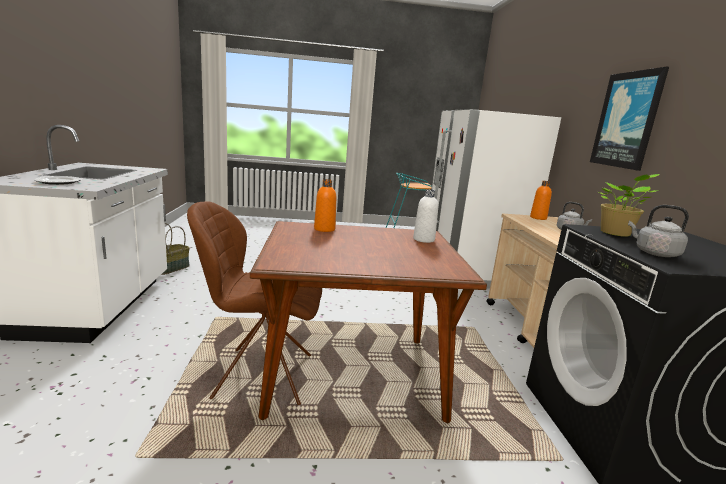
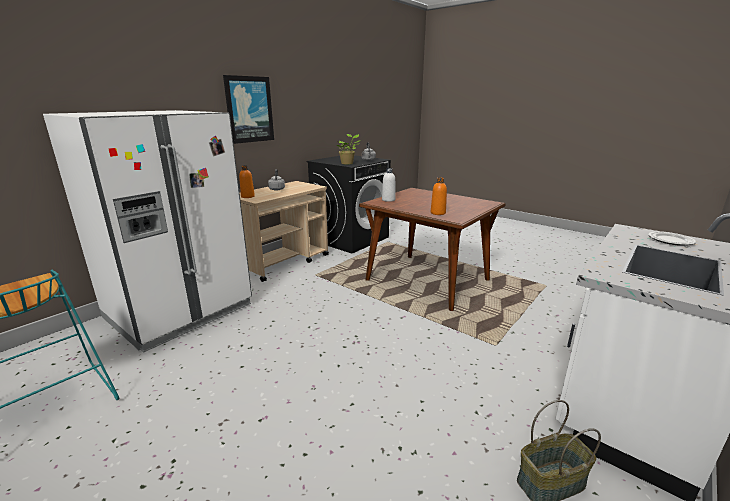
camera: 135 degrees left, 5 degrees up
(260, 375) = (479, 295): brown chair -> none

